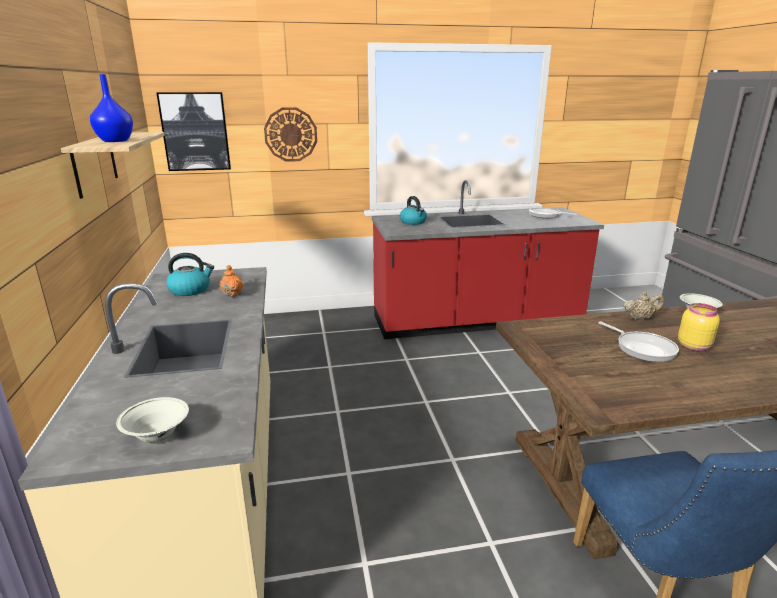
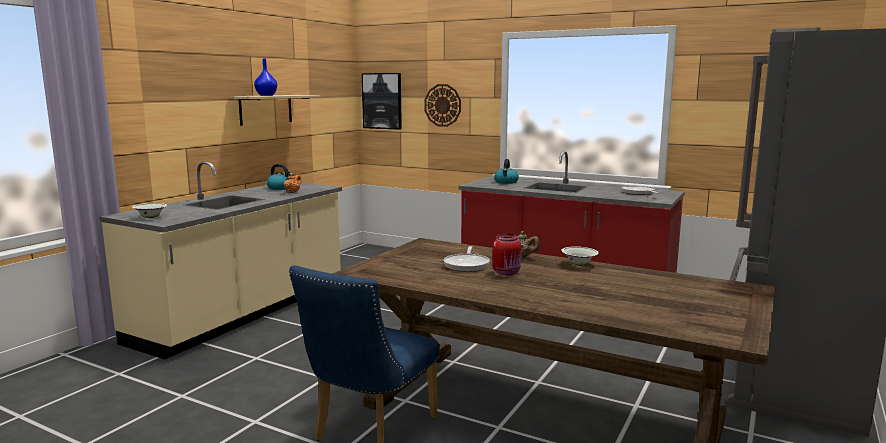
camera: 40 degrees right, 10 degrees down
(694, 346) = (507, 272): yellow jar -> red jar

